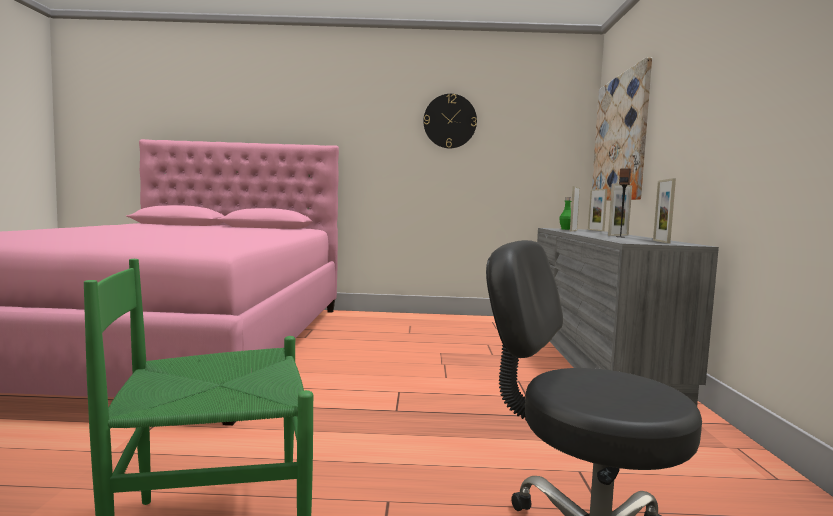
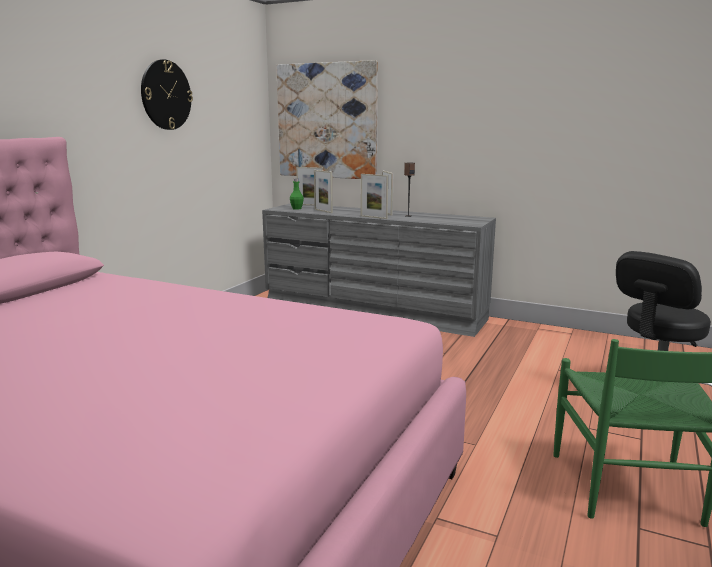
camera: 65 degrees left, 10 degrees up
(661, 241) = (458, 218): picture frame -> picture frame (373, 217)

